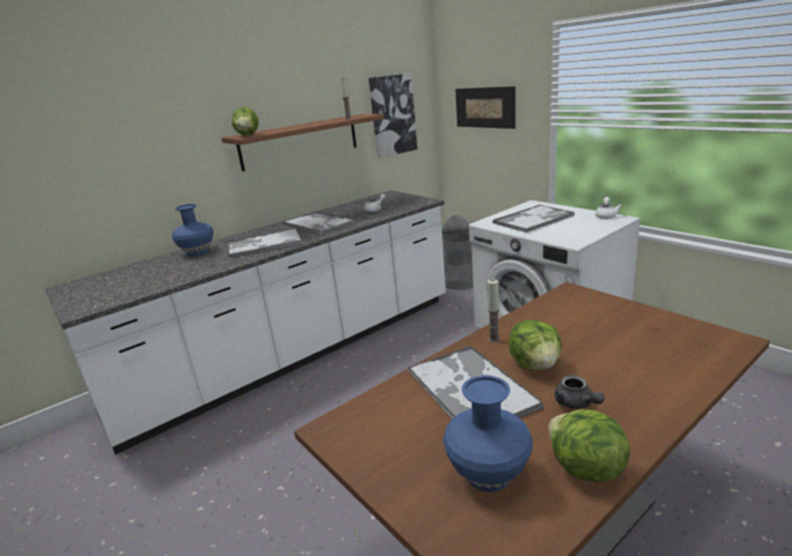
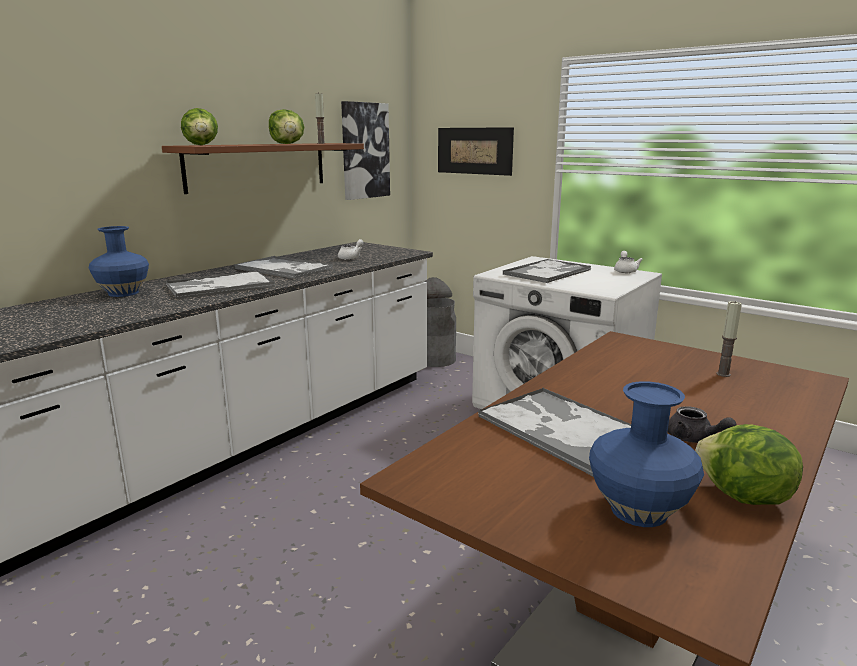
camera: 15 degrees left, 5 degrees down
(494, 339) = (563, 383): candle -> candle (723, 374)
(535, 365) = (626, 405): lettuce -> lettuce (288, 144)

